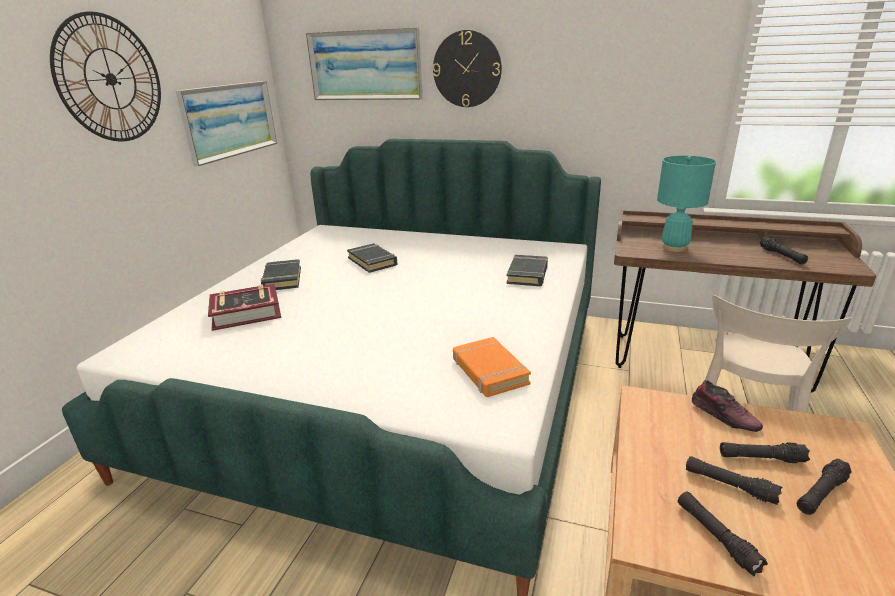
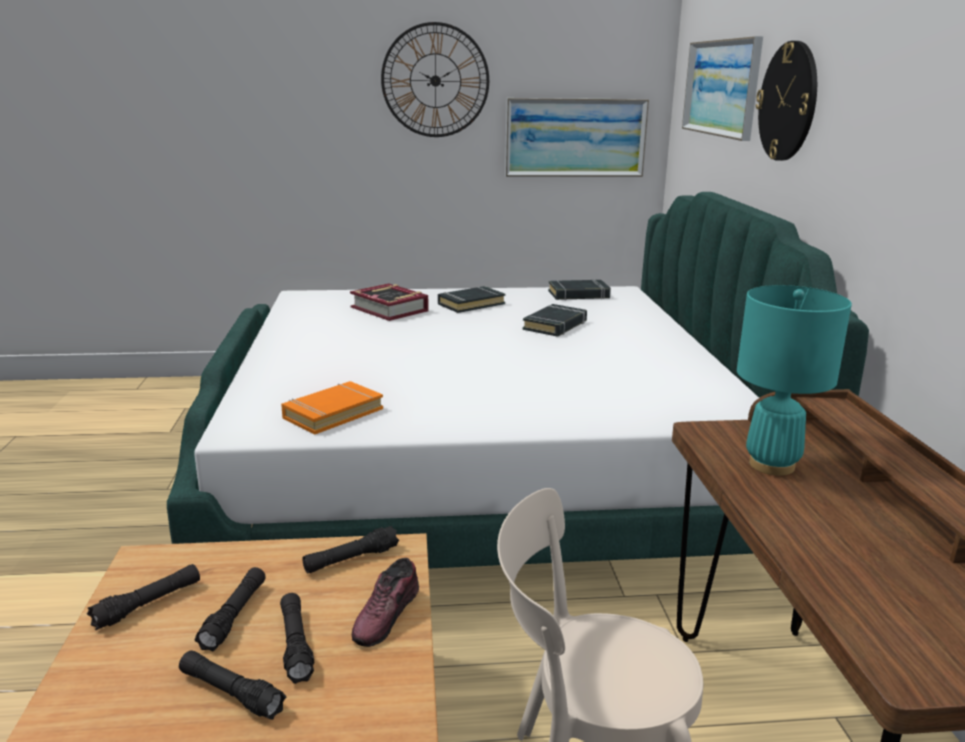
camera: 65 degrees right, 5 degrees down
(528, 274) = (609, 403): black book -> black book (578, 295)
(781, 256) = (875, 577): black flashlight -> black flashlight (351, 559)

